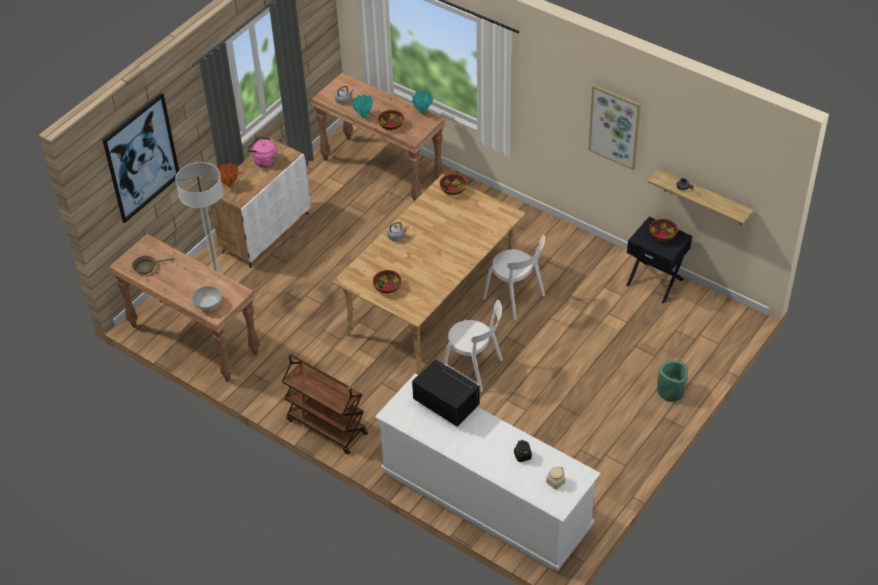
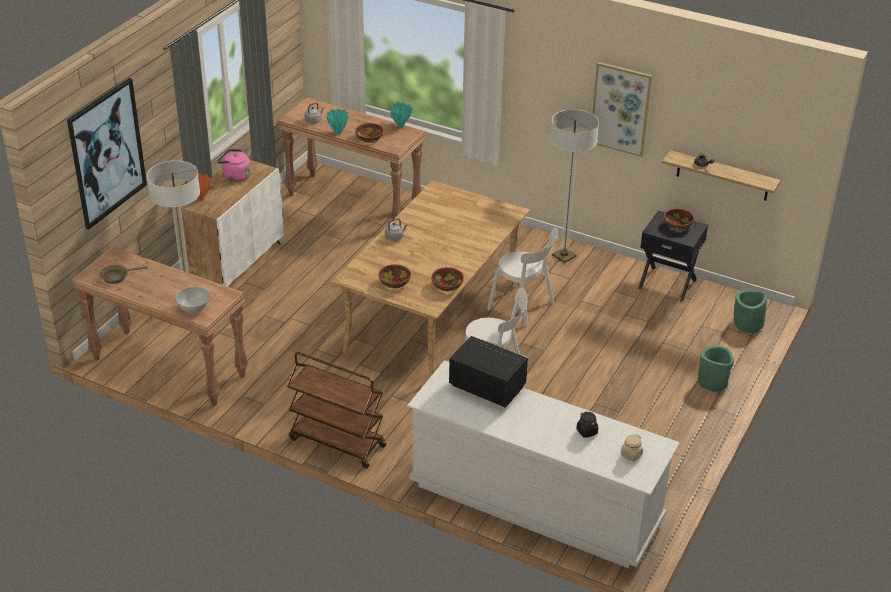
camera: 10 degrees left, 10 degrees down
(453, 190) = (447, 193): bowl -> bowl (447, 286)
(565, 244) = (564, 256): none -> floor lamp
(719, 332) = (747, 324): none -> green planter

